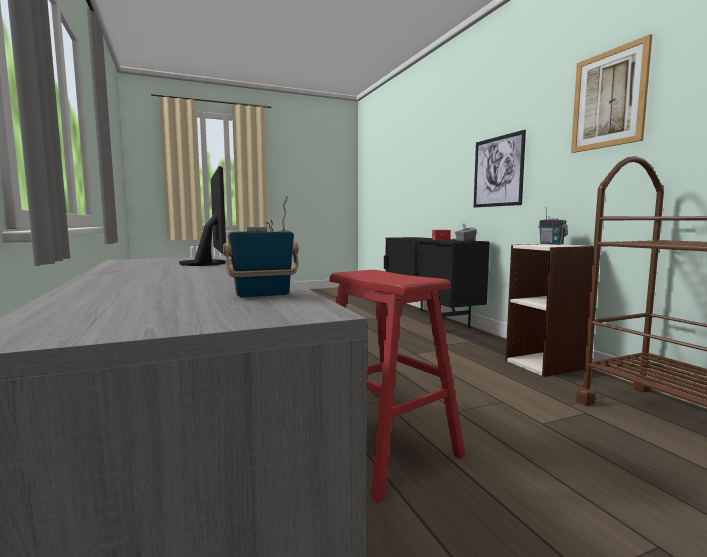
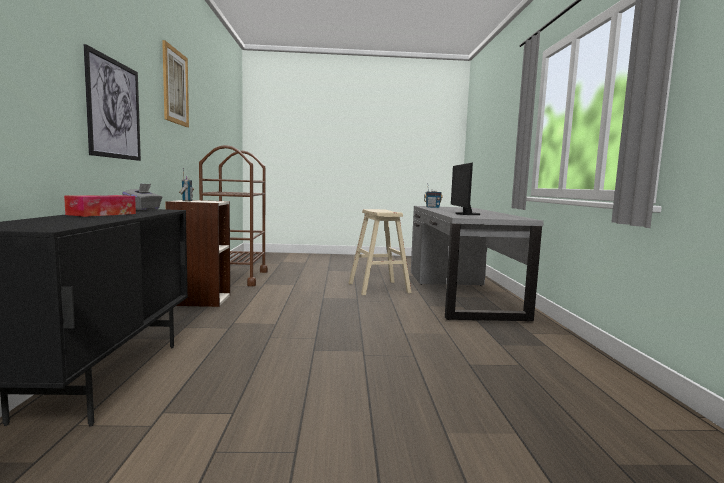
camera: 160 degrees left, 0 degrees up
(384, 452) = (378, 288): red stool -> beige stool

